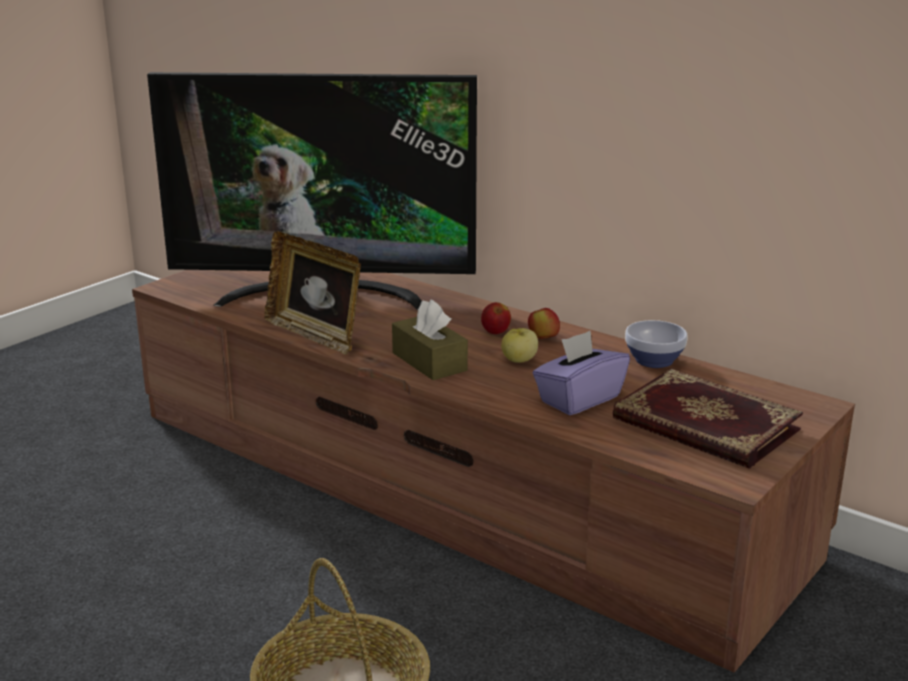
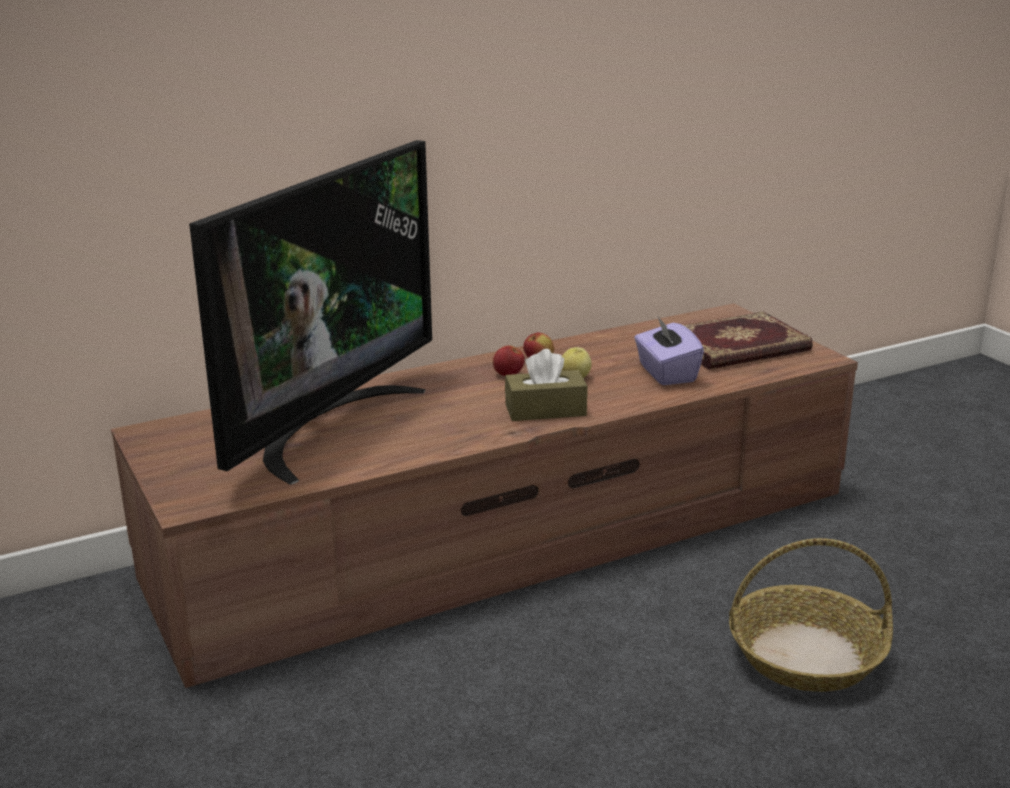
camera: 65 degrees left, 0 degrees up
(315, 335) = (431, 446): picture frame -> none
(654, 361) = (620, 337): bowl -> none

